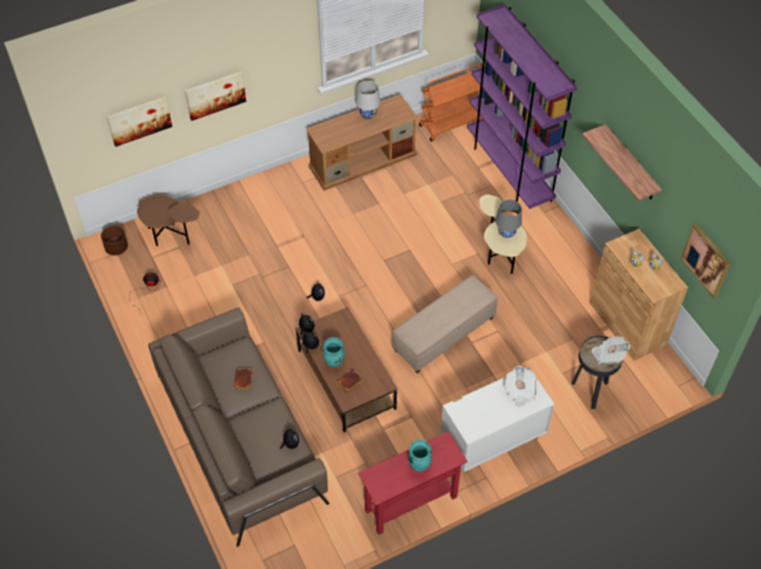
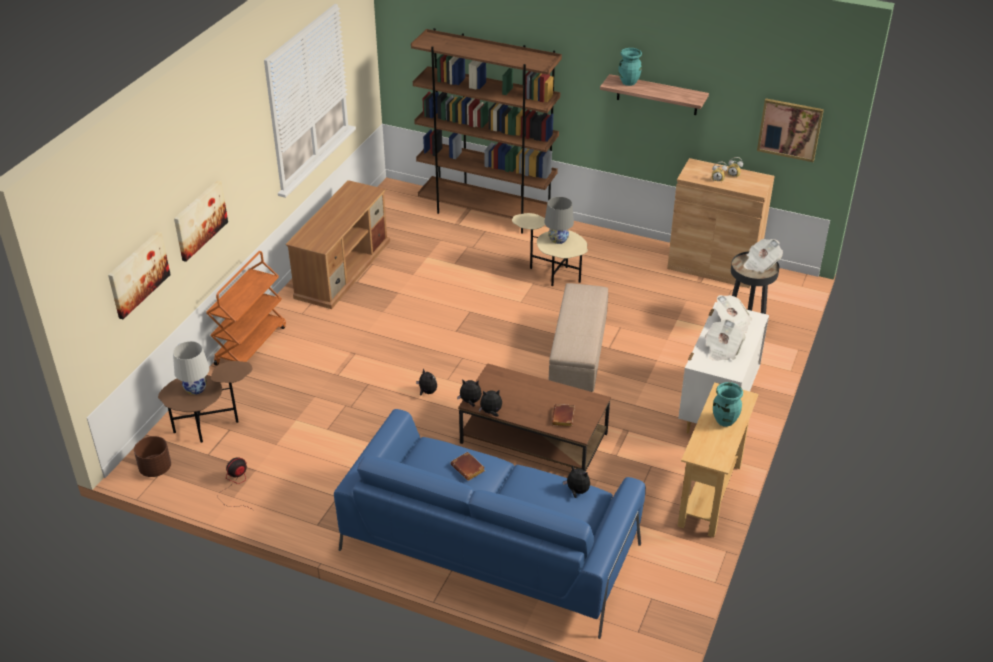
camera: 40 degrees left, 15 degrees down
(240, 437) = (490, 546): brown sofa -> blue sofa
(334, 362) = (529, 411): turquoise vase -> turquoise vase (629, 82)
(368, 114) = (335, 206): white table lamp -> white table lamp (196, 389)
(411, 503) = (710, 495): red console table -> beige console table
(451, 123) = (394, 205): orange cart -> orange cart (250, 345)
(485, 409) = (722, 349): none -> newspaper
(509, 170) = (487, 213): purple bookcase -> brown bookcase

